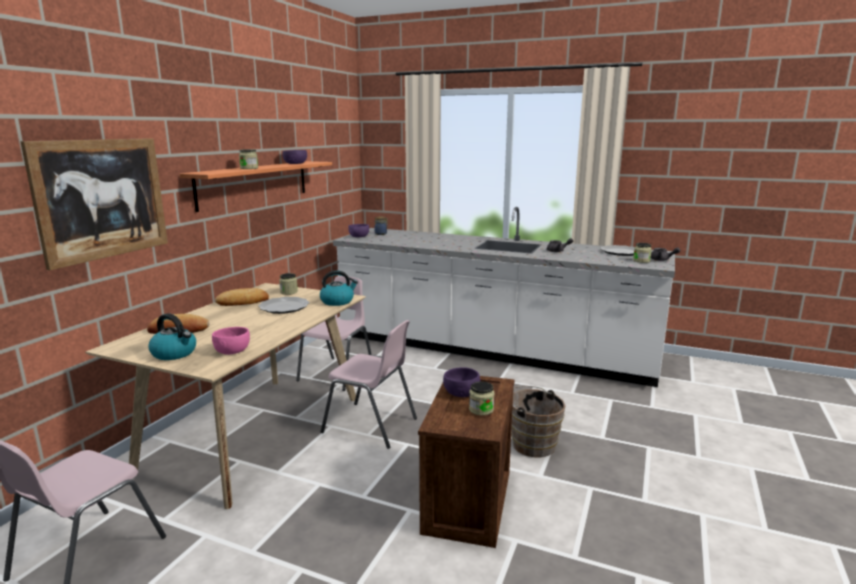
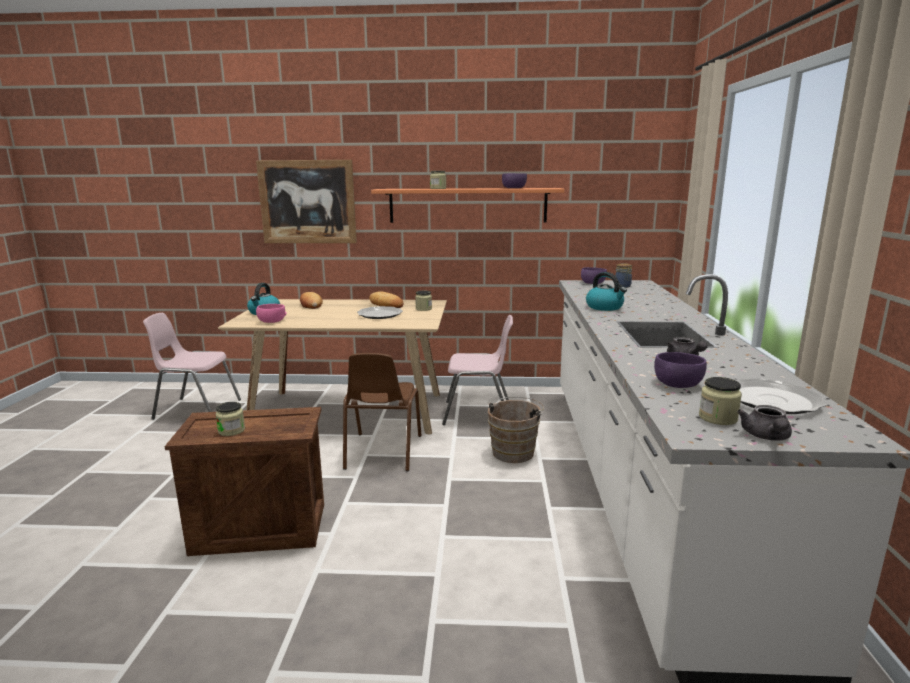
camera: 70 degrees right, 0 degrees up
(337, 301) = (409, 324): kettle -> kettle (605, 307)
(371, 426) = (382, 452): pink chair -> brown chair
(461, 392) = (271, 418): purple bowl -> purple bowl (678, 383)
(531, 443) = (387, 555): brown bucket -> brown bucket (514, 451)

